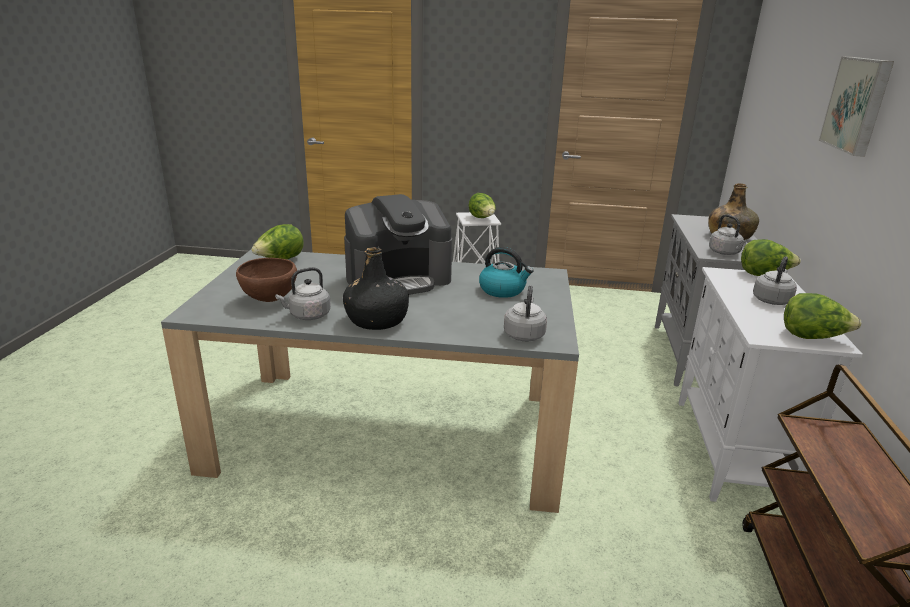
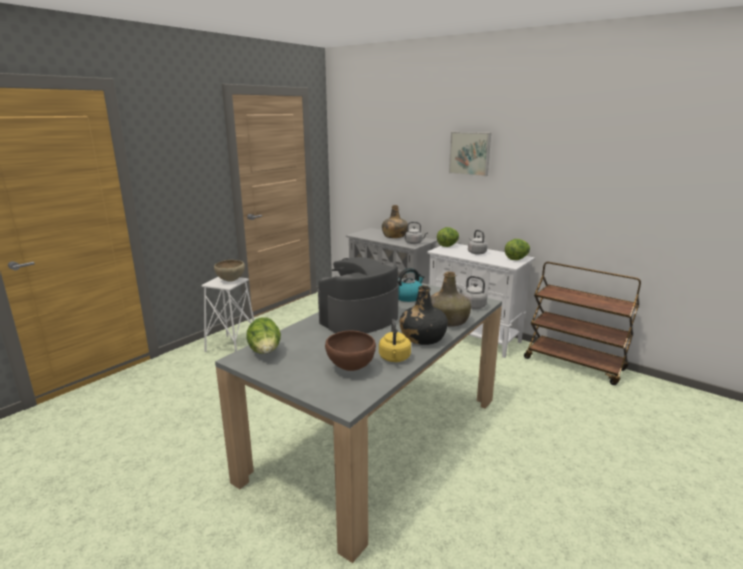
camera: 60 degrees left, 5 degrees down
(308, 315) = (394, 358): grey kettle -> yellow kettle
(398, 279) = (359, 319): coffee machine -> coffee machine turned 135 degrees counterclockwise
(448, 326) = (448, 321): none -> green bottle
(482, 218) = (230, 280): lettuce -> brown bowl

